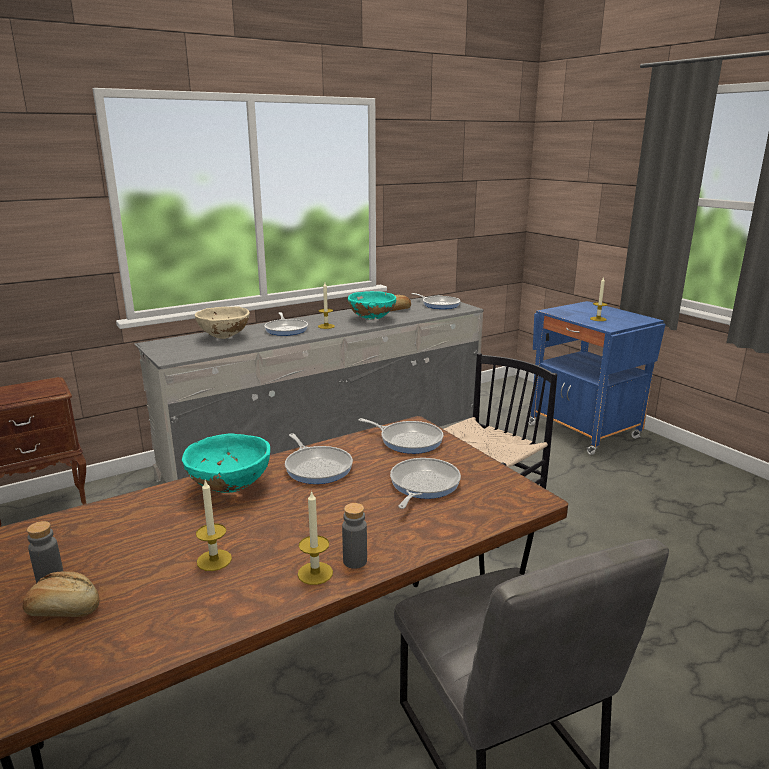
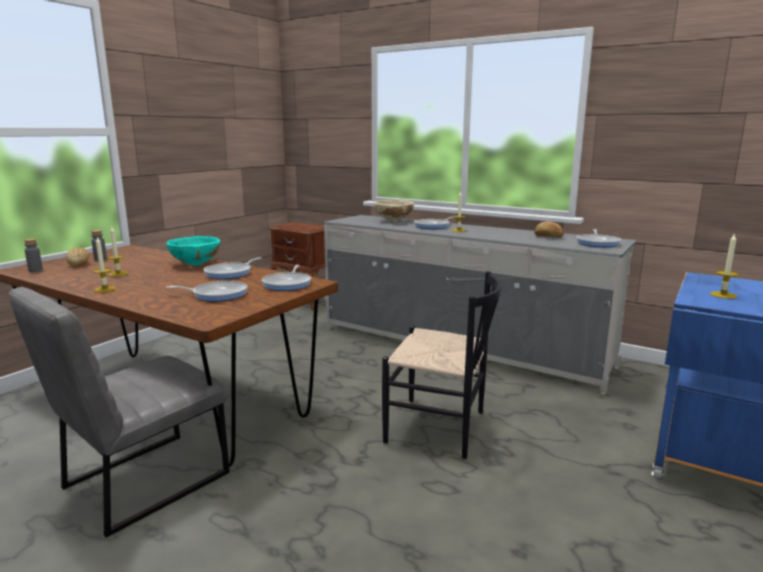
camera: 65 degrees right, 5 degrees down
(355, 561) = (117, 293): grey bottle -> grey bottle (35, 270)
(372, 319) = (501, 235): turquoise bowl -> none

